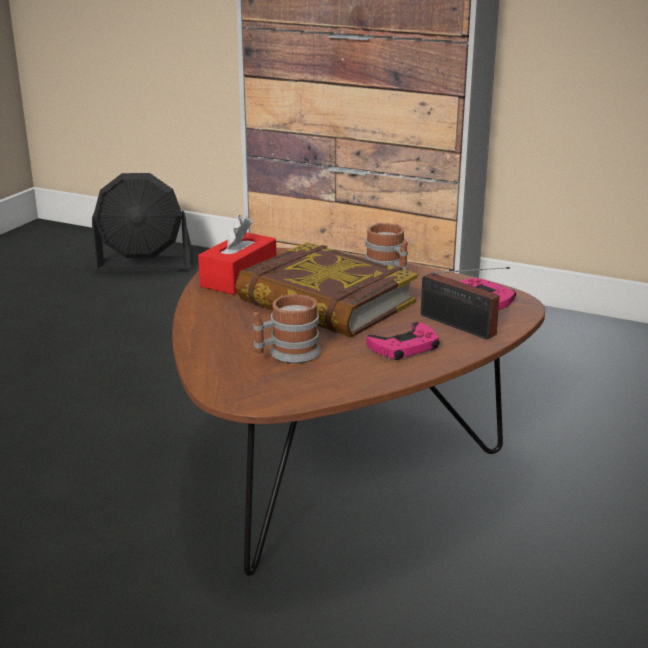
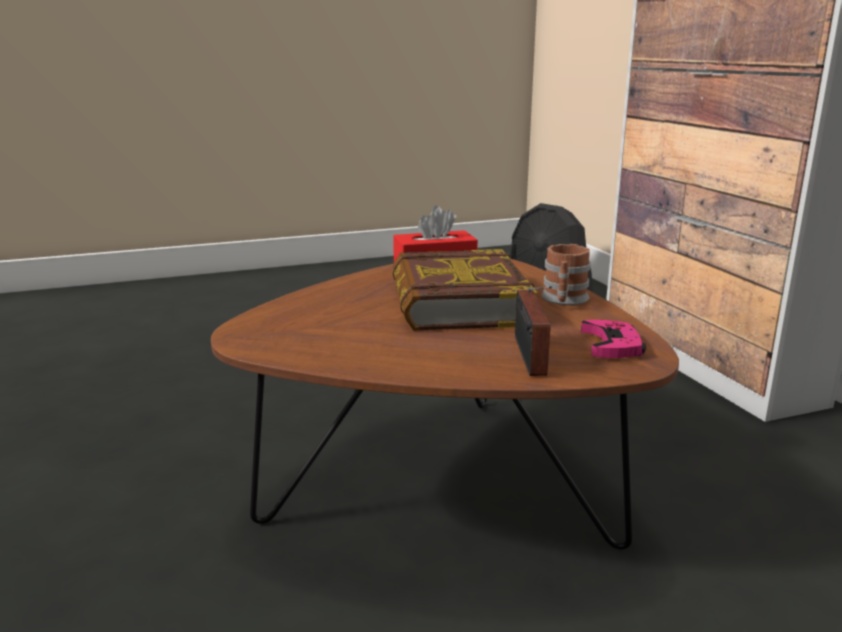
camera: 45 degrees right, 5 degrees down
(286, 354) = (338, 323): mug -> none
(405, 347) = (438, 353): pink game controller -> none

